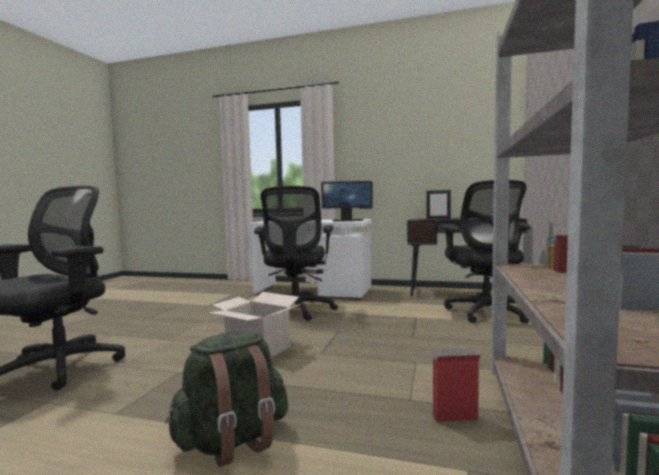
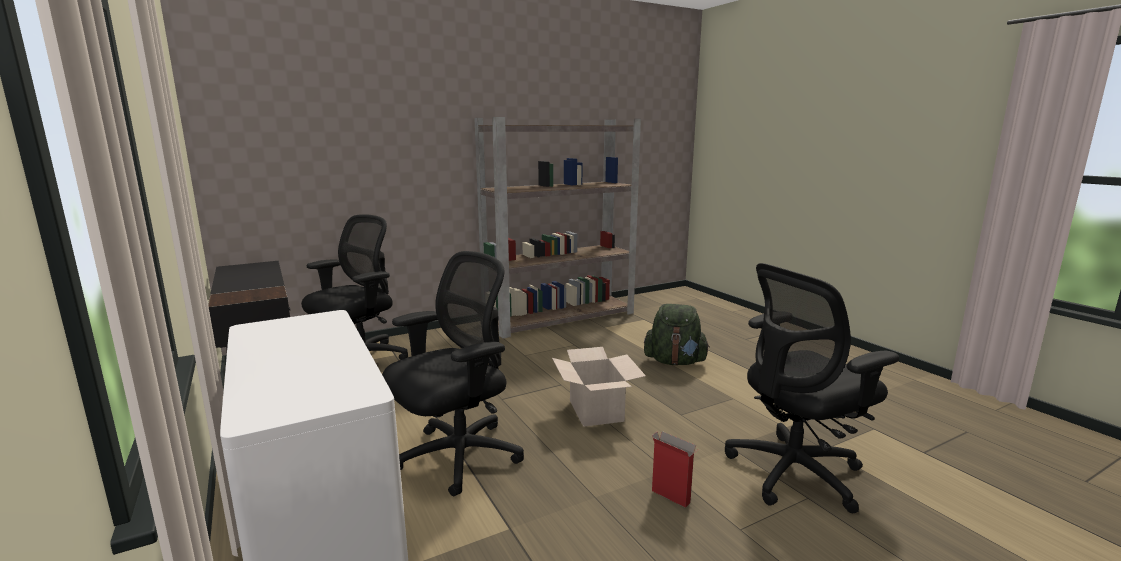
camera: 135 degrees left, 10 degrees up
(347, 220) = (298, 327): monitor -> none
(438, 218) = (255, 288): picture frame -> none
(454, 418) = (573, 334): cardboard box -> cardboard box (671, 497)

